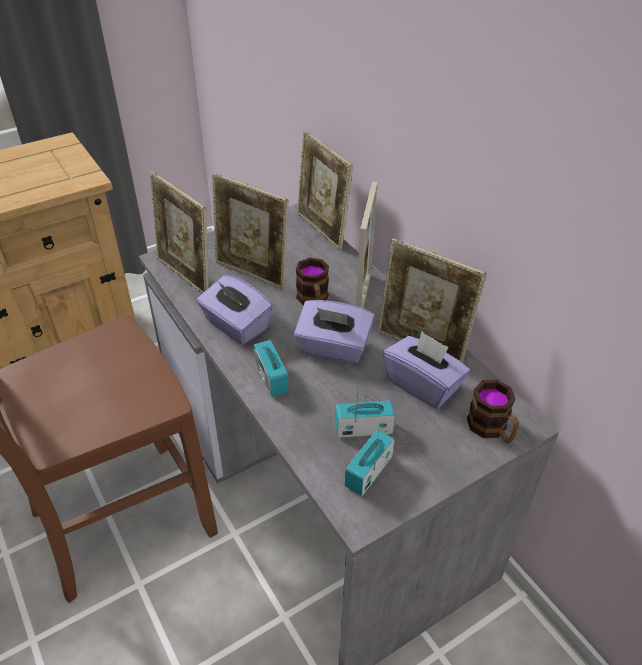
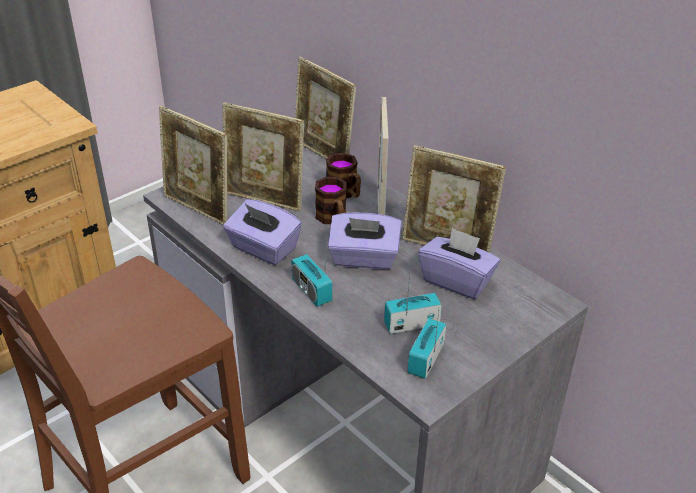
camera: 10 degrees left, 5 degrees down
(491, 429) = (528, 311): mug -> mug (345, 193)

